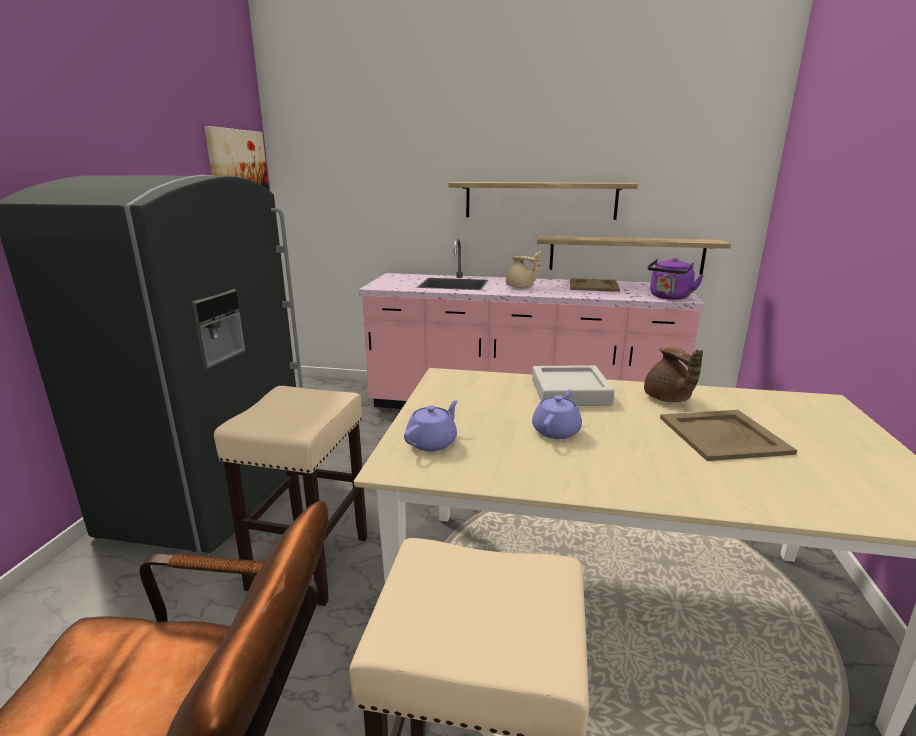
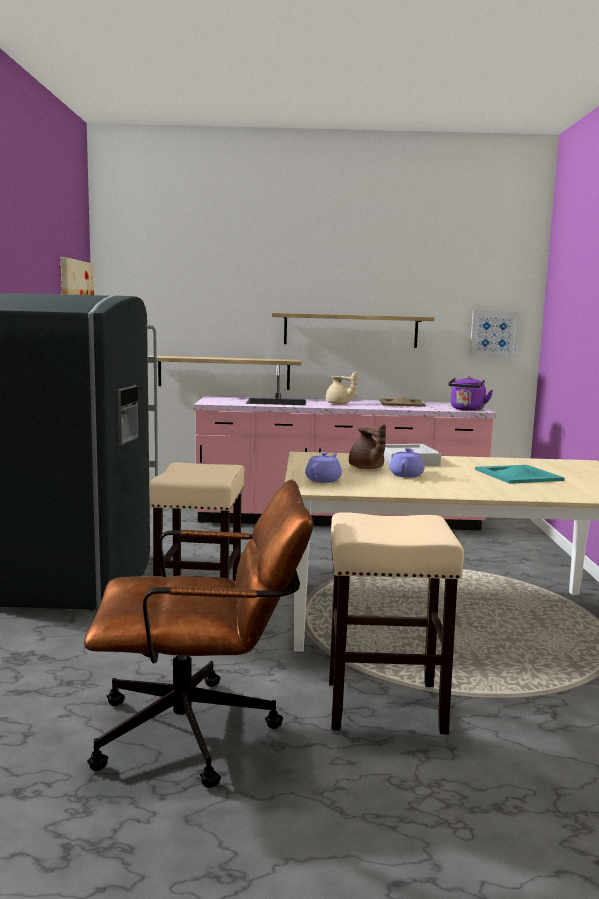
camera: 10 degrees left, 10 degrees down
(625, 254) = (426, 378): shelf -> shelf (224, 372)
(667, 399) = (478, 462): brown teapot -> brown teapot (366, 468)
(711, 202) = (493, 334): none -> picture
(723, 435) = (518, 475): beige tray -> turquoise tray

